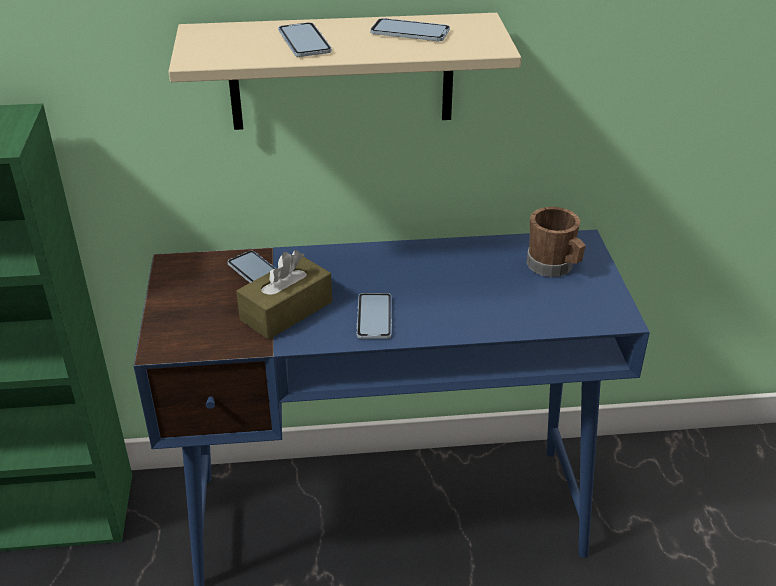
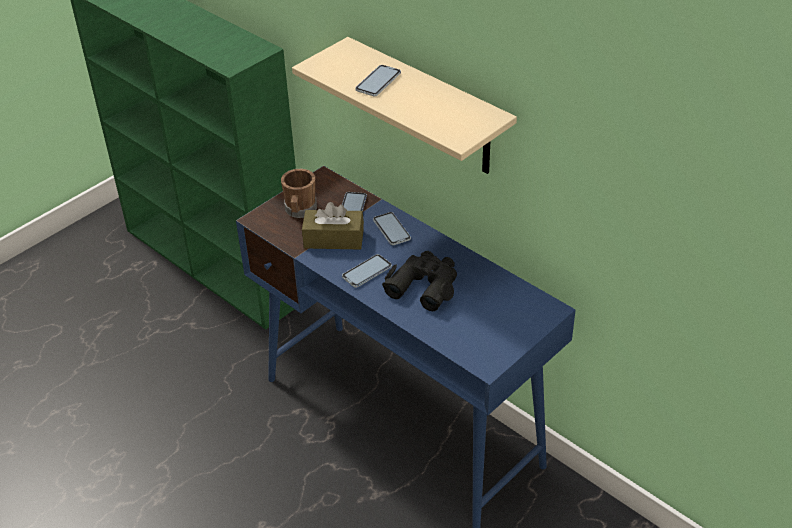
camera: 50 degrees right, 5 degrees up
(410, 32) = (439, 104): phone -> phone (391, 229)
(448, 292) = (424, 285): none -> black binoculars
(554, 267) = (505, 312): brown mug -> brown mug (300, 211)

